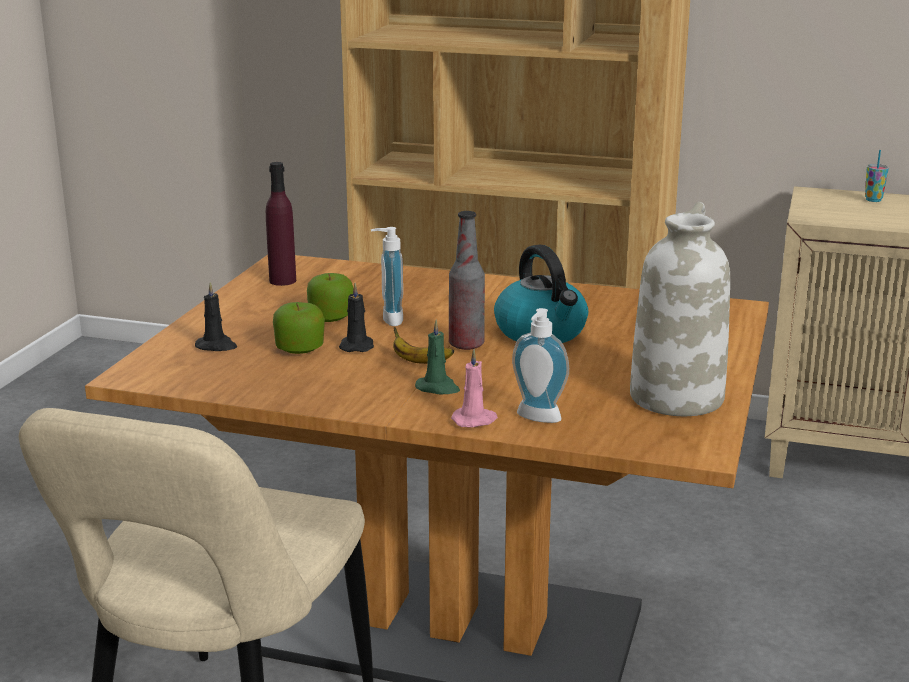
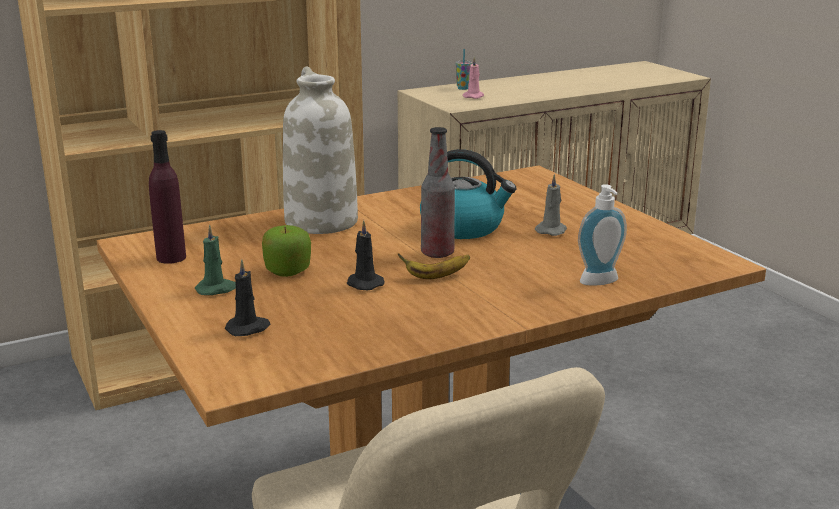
camera: 45 degrees left, 0 degrees up
(300, 349) = (325, 303): apple -> none
(388, 319) = (337, 256): soap dispenser -> none
(438, 388) = (495, 289): green candle -> green candle (217, 289)
(475, 420) = (570, 300): pink candle -> pink candle (473, 96)
(612, 362) = (551, 230): none -> grey candle
(676, 396) = (634, 237): white vase -> white vase (320, 221)

